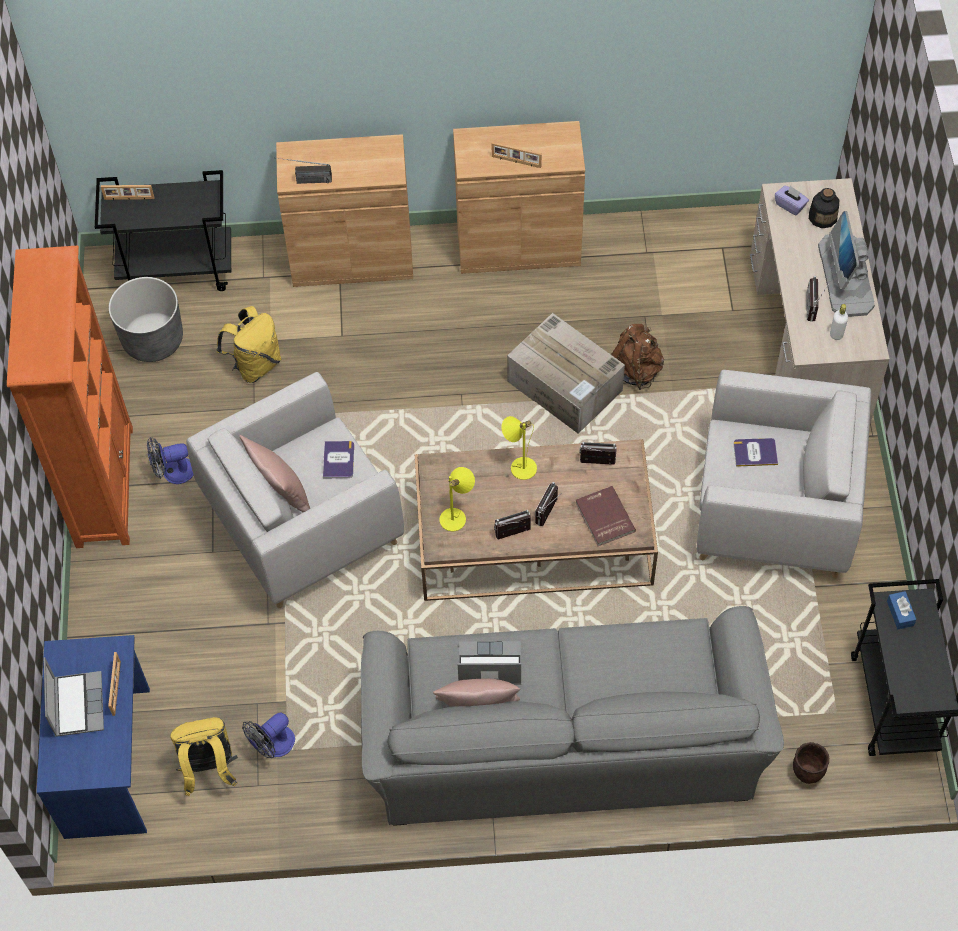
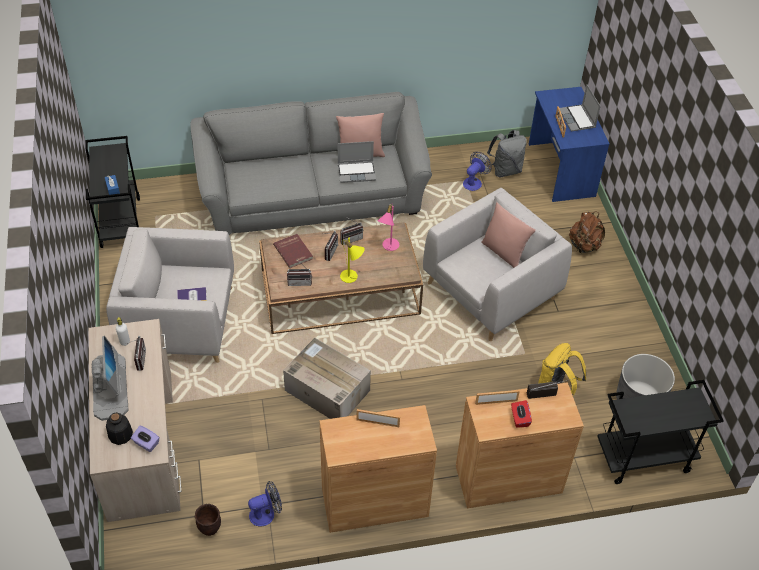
camera: 170 degrees right, 10 degrees down
(104, 485) = (627, 302): orange bookcase -> none
(129, 199) = (690, 415): picture frame -> picture frame (496, 401)
(172, 472) = (586, 313): fan -> fan (266, 513)
(209, 769) = (505, 170): yellow backpack -> grey backpack
(338, 460) = (472, 274): book -> none
(348, 154) = (519, 419): none -> red tissue box
(457, 516) = (388, 246): yellow table lamp -> pink table lamp
(636, 369) = (274, 406): brown backpack -> brown backpack (584, 246)
(807, 773) = (175, 188): brown planter -> brown planter (209, 529)

